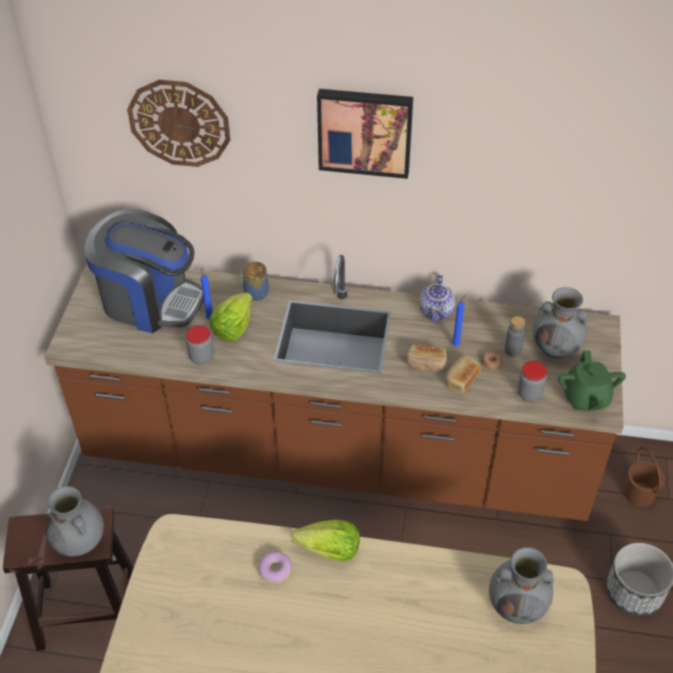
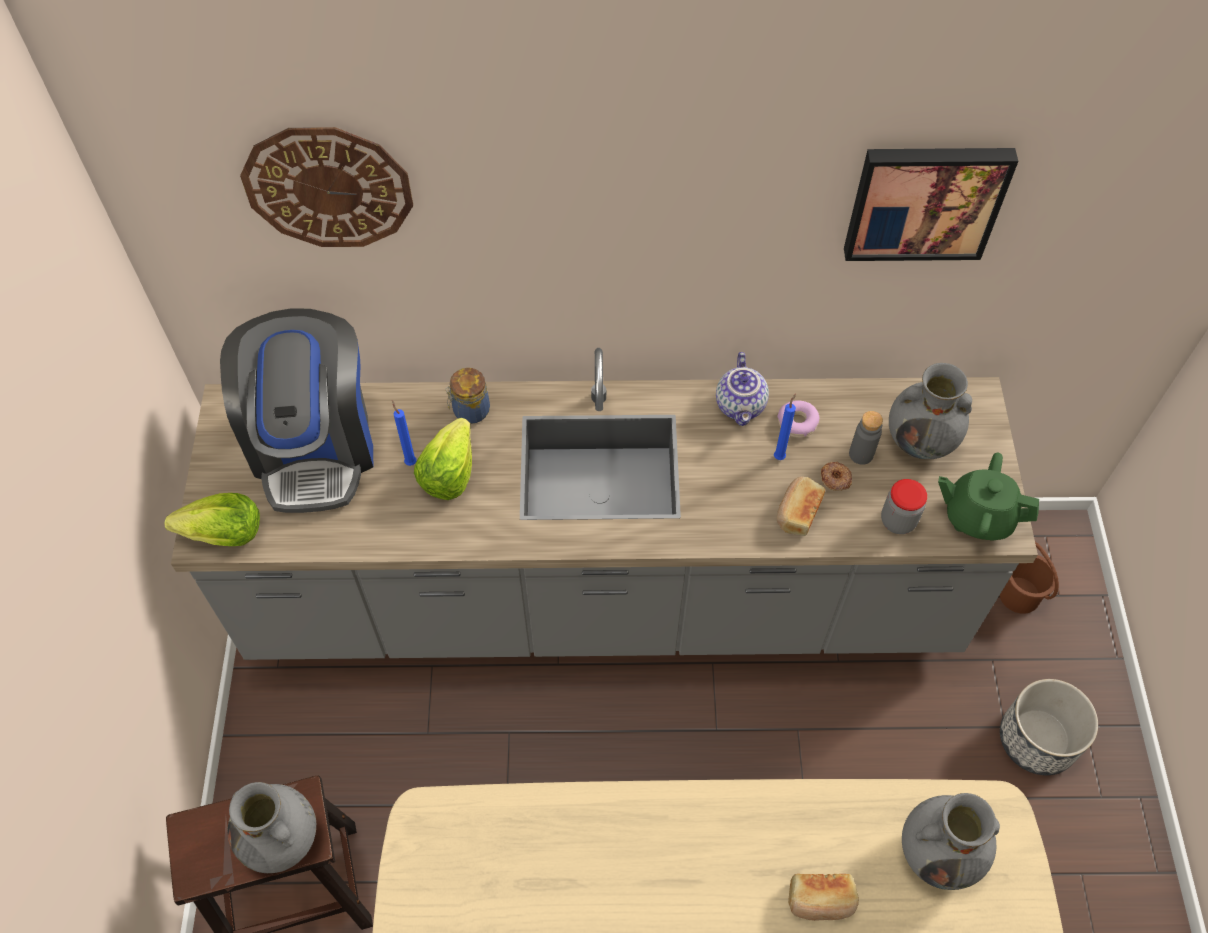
camera: 10 degrees left, 10 degrees up
(150, 301) = (315, 445): coffee machine -> coffee machine turned 75 degrees clockwise
(201, 357) = (412, 530): jar -> none
(275, 570) = (586, 855): donut -> donut (797, 423)
(329, 551) = (658, 810): lettuce -> lettuce (224, 534)
(337, 456) = (604, 599): brown counter -> grey counter
(365, 131) = (628, 172): picture -> picture (925, 200)
(426, 364) = (743, 495): bread -> bread (820, 900)
(585, 398) = (977, 517): green teapot -> green teapot turned 120 degrees clockwise

